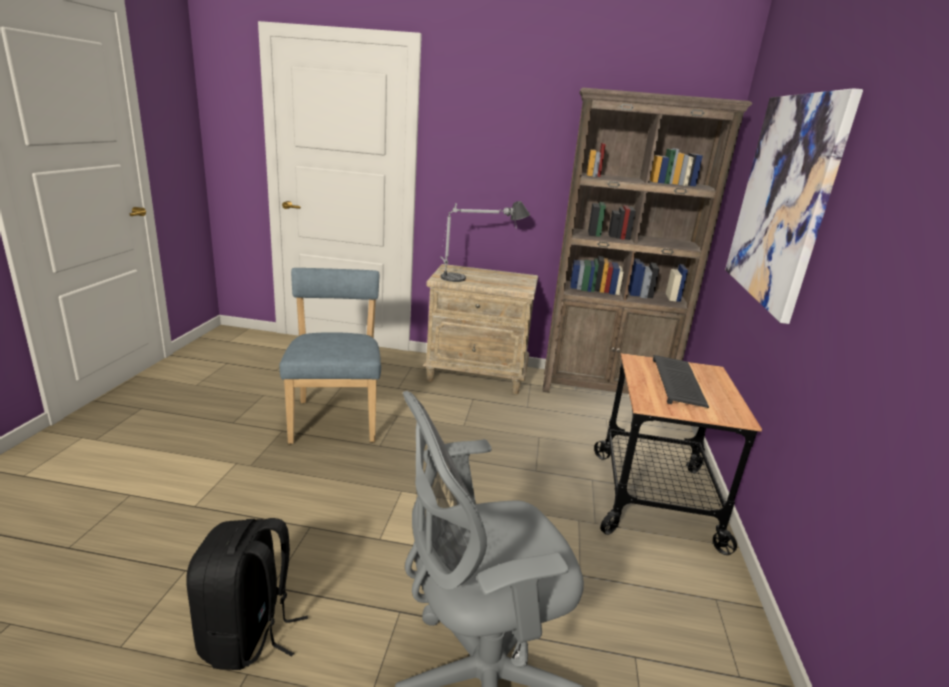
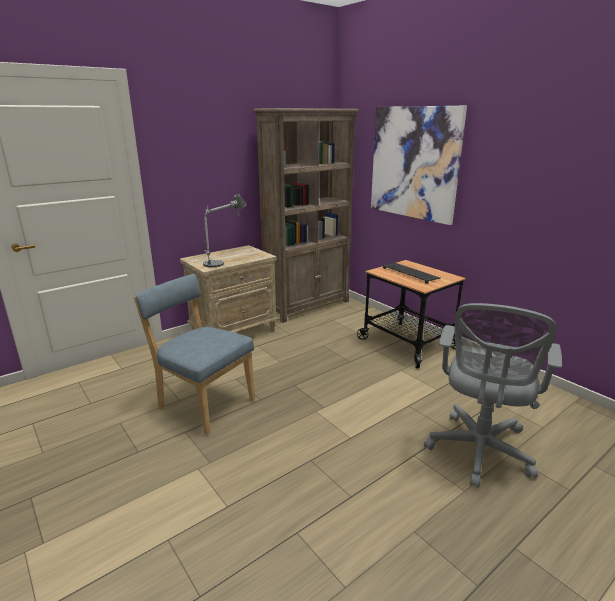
camera: 45 degrees left, 0 degrees up
(248, 634) = (383, 520): black backpack -> none

